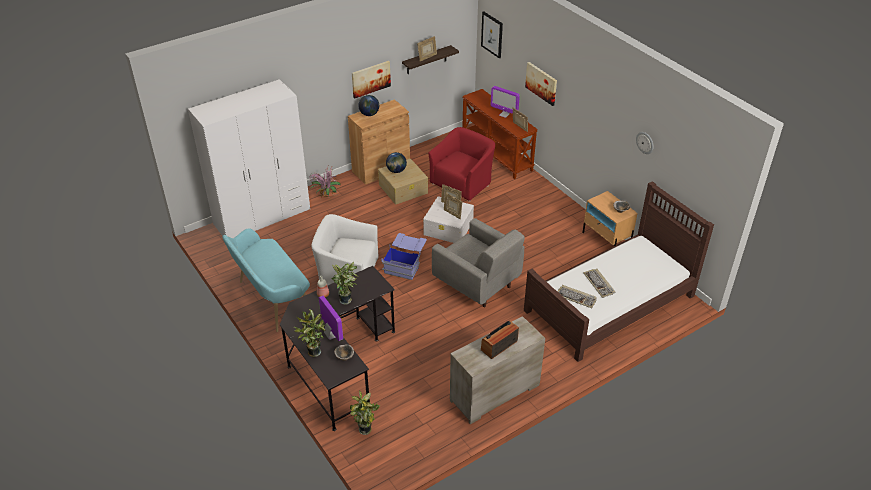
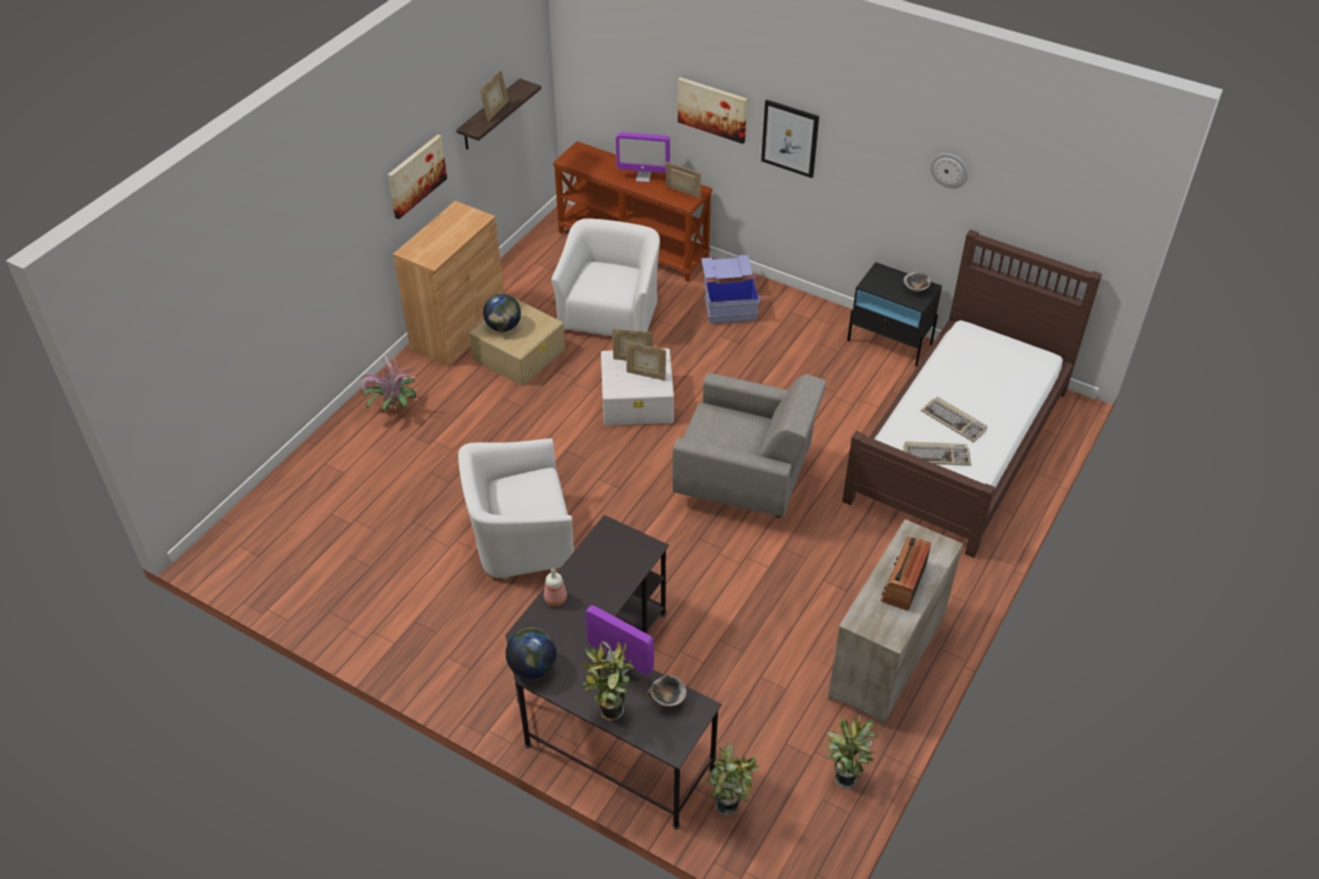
camera: 25 degrees left, 5 degrees up
(262, 216) = (301, 483): white wardrobe -> none
(272, 300) = (418, 633): turquoise bench -> none
(346, 299) = (601, 593): potted plant -> potted plant (845, 776)
(369, 114) = (430, 240): globe -> globe (533, 667)
(405, 263) = (606, 485): blue storage box -> blue storage box (728, 301)
(462, 183) = (610, 313): red armchair -> white armchair
(492, 34) = (589, 43): picture -> picture (790, 138)
(606, 240) = (890, 342): beige nightstand -> black nightstand

